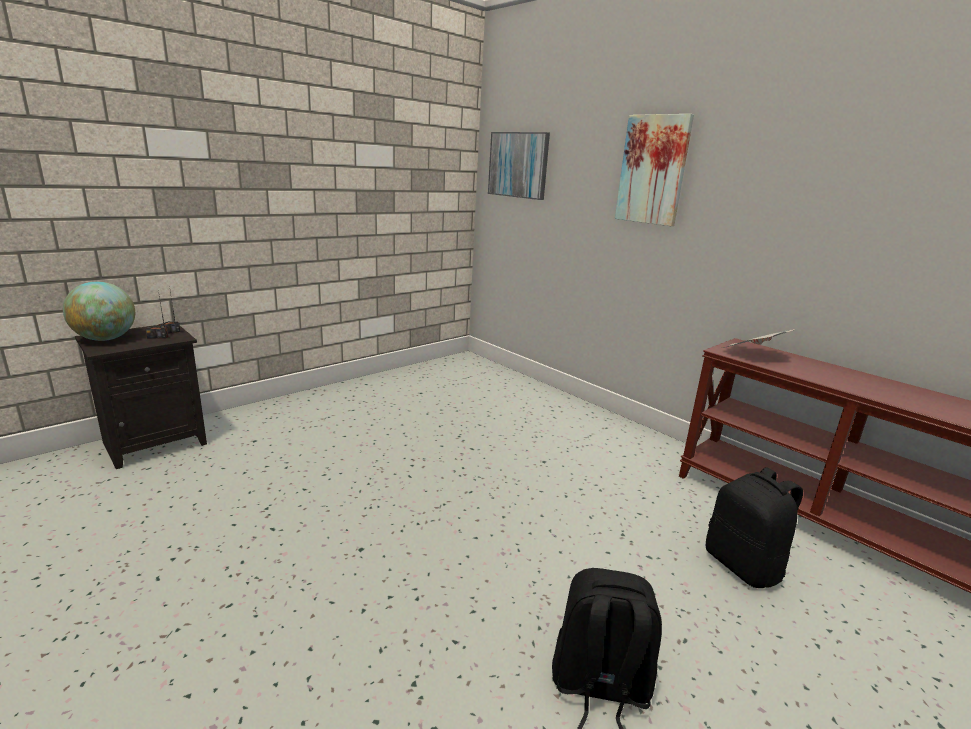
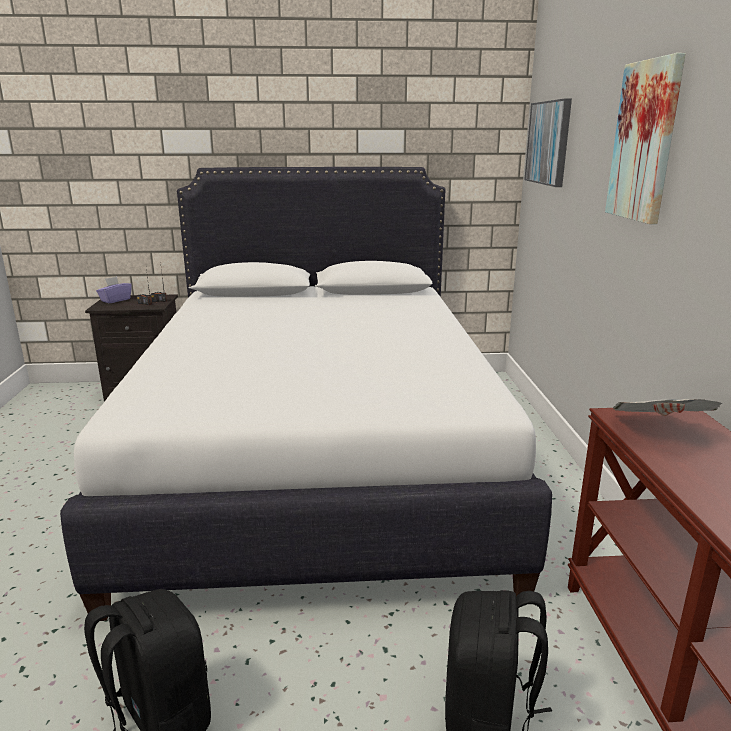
camera: 40 degrees right, 0 degrees up
(105, 339) = (115, 300): globe -> purple tissue box
(424, 451) = (316, 457): none -> white bed

